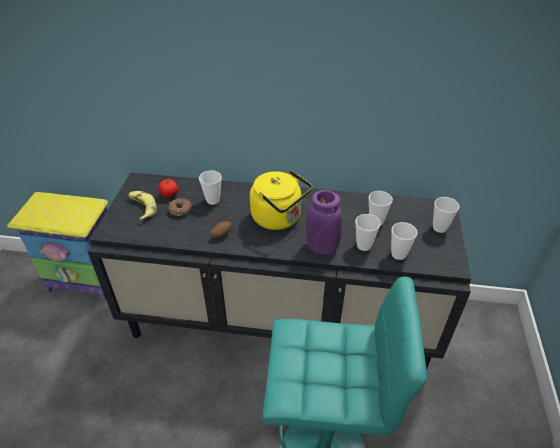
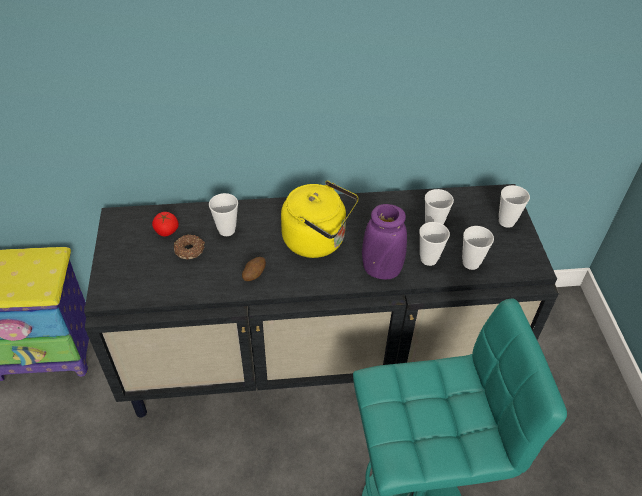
camera: 15 degrees left, 5 degrees up
(142, 207) = (137, 255): banana -> none

